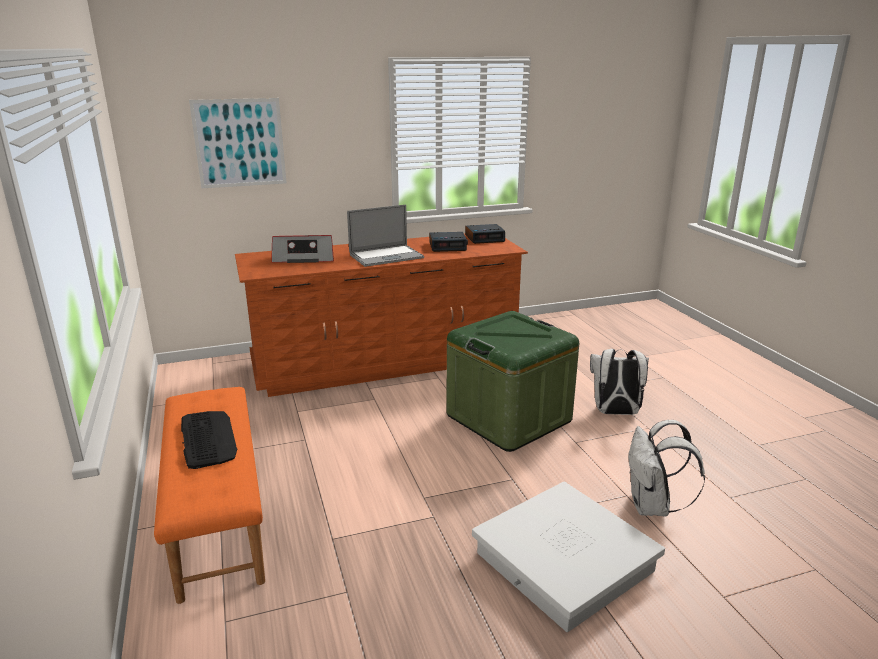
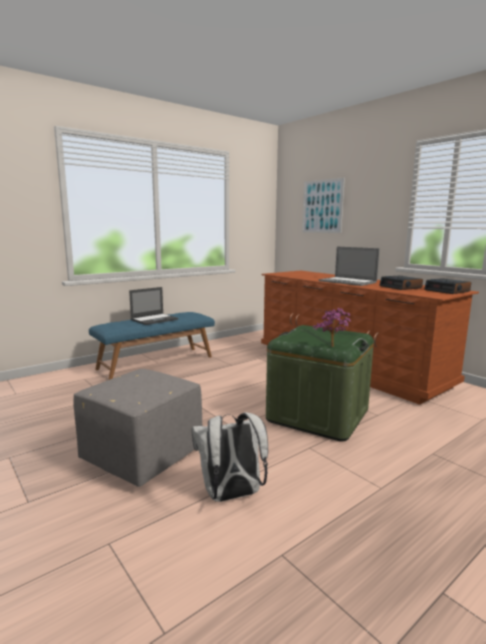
camera: 70 degrees right, 10 degrees down
(208, 438) = (154, 319): keyboard -> laptop
(216, 515) = (156, 362): orange bench -> blue bench
(304, 258) = (313, 275): radio -> none
(558, 336) = (333, 347): none -> potted plant
(563, 561) = (142, 456): white storage box -> grey ottoman
(615, 413) = (389, 465): white backpack -> none

